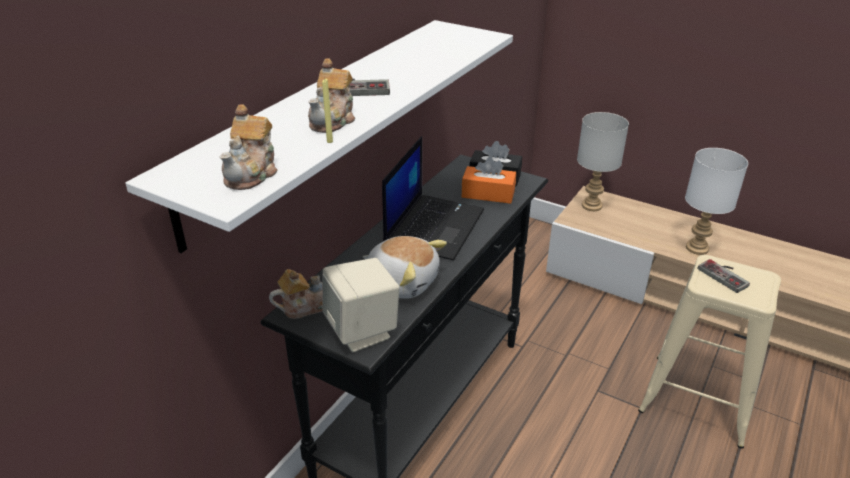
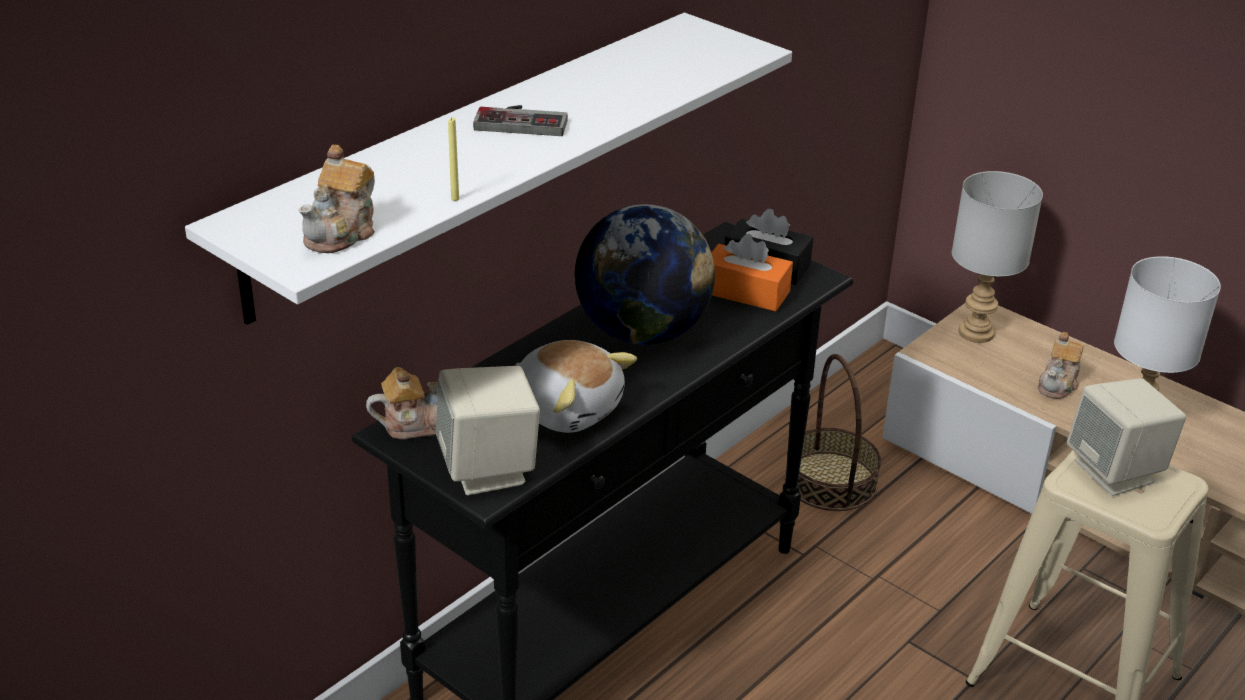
camera: 10 degrees right, 0 degrees up
(333, 120) = (471, 168): teapot -> teapot (1058, 384)
(434, 226) = (642, 332): laptop -> globe
(524, 300) = (831, 481): none -> basket
(726, 275) = (1115, 472): game controller -> beige speaker

